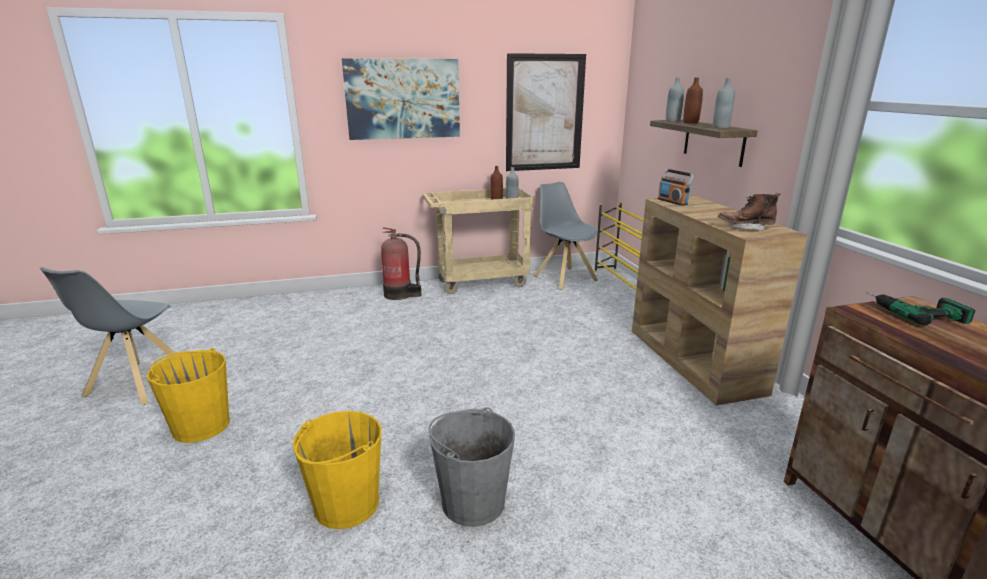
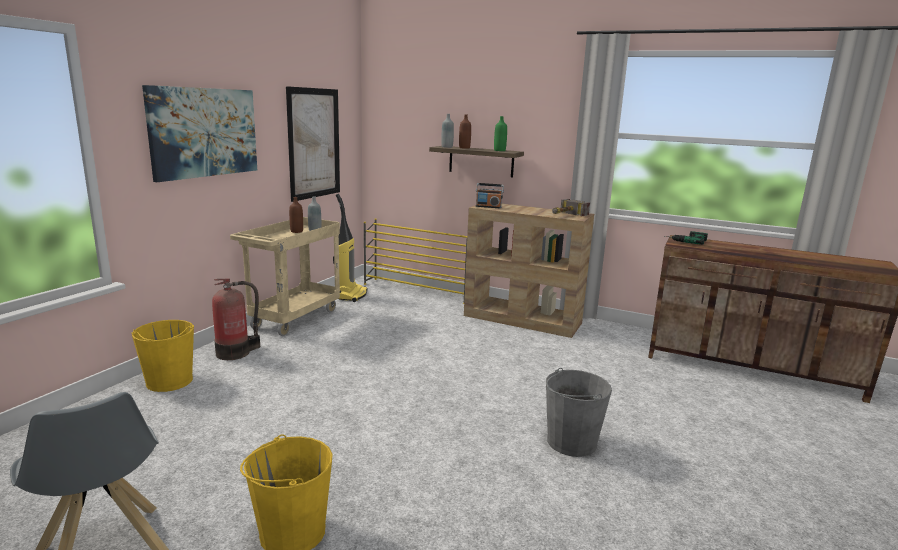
camera: 50 degrees left, 5 degrees down
(346, 504) = (519, 490): yellow bucket -> yellow bucket (169, 381)
(564, 277) = (351, 295): grey chair -> vacuum cleaner
(720, 127) = (499, 150): grey bottle -> green bottle
(745, 228) = (565, 215): brown boot -> hammer

